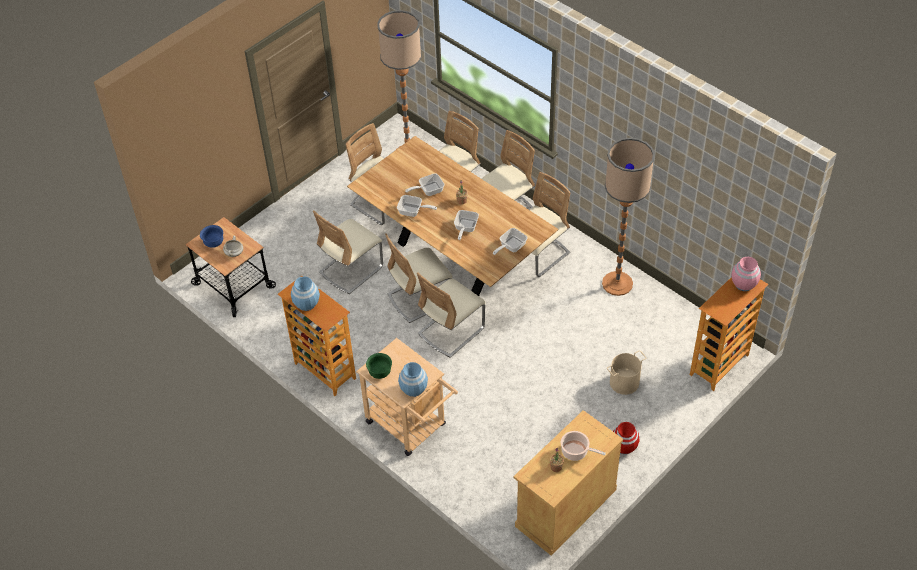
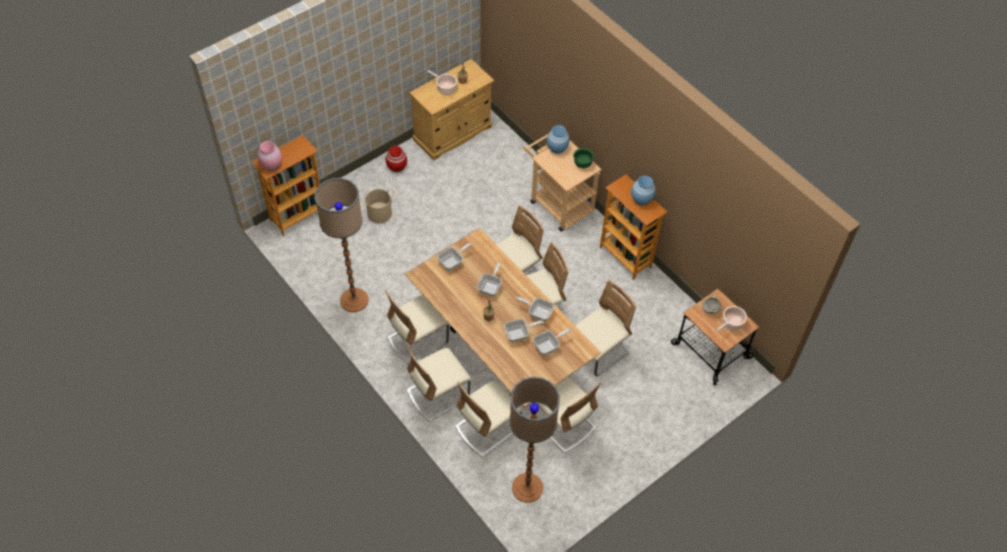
camera: 175 degrees left, 5 degrees up
(214, 243) = (731, 323): blue bowl -> cooking pot
(398, 184) = (549, 346): none -> frying pan

